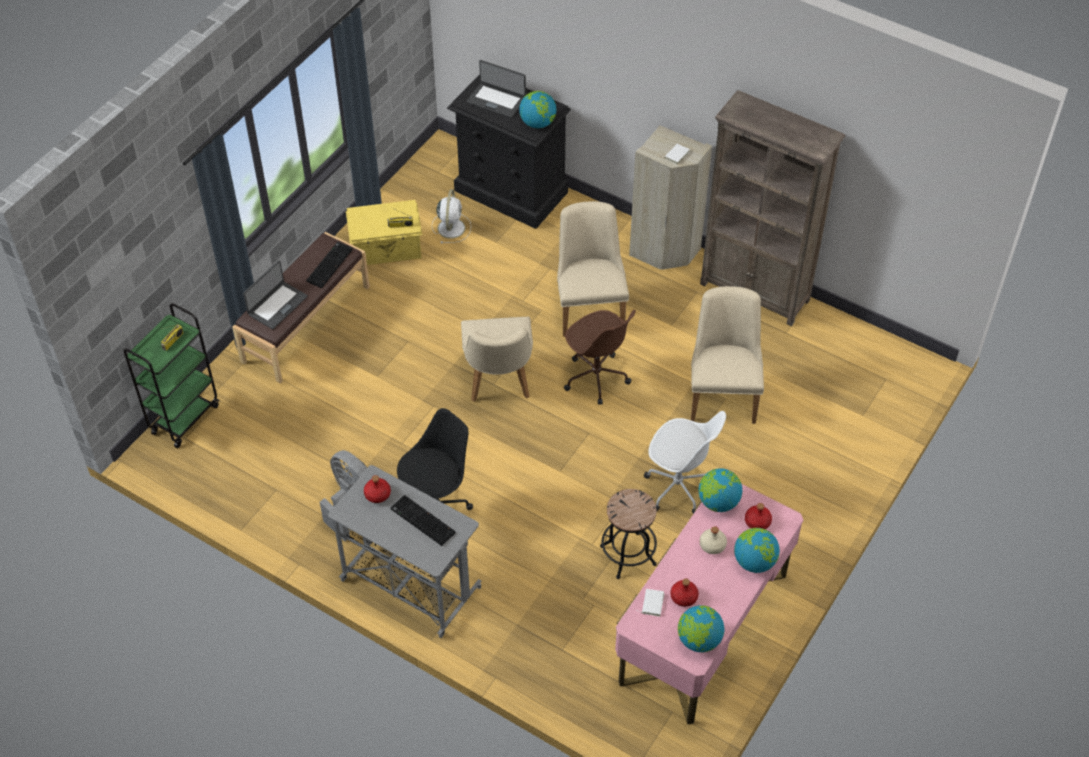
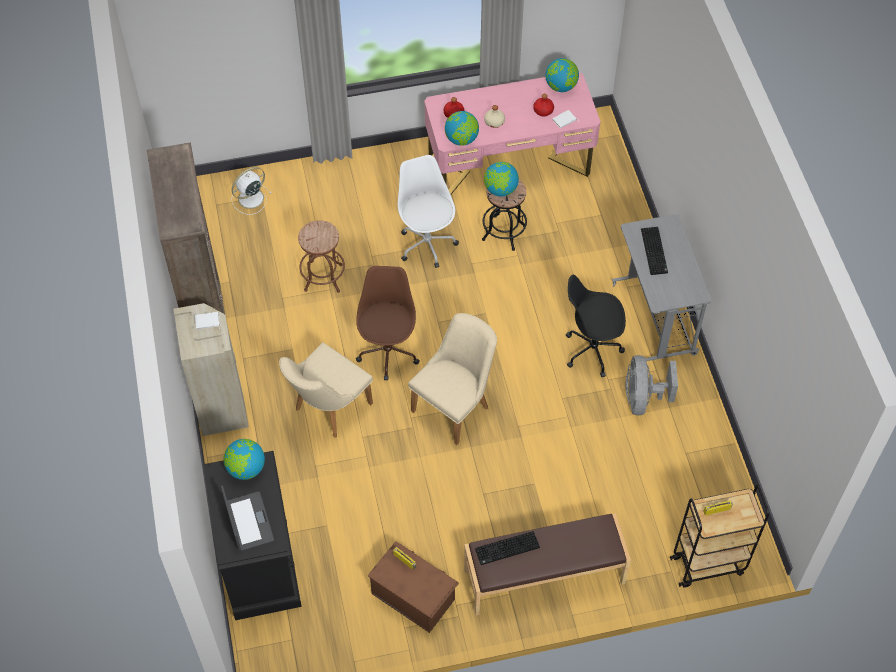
camera: 135 degrees left, 5 degrees up
(185, 418) = (707, 567): green cart -> brown cart
(277, 305) = (581, 545): laptop -> none
(377, 494) = (666, 289): red bottle -> none
(387, 248) = (413, 595): yellow storage box -> brown storage box
(451, 227) = (343, 570): white fan -> white fan (250, 199)
(722, 393) = (323, 277): beige chair -> brown stool
(754, 561) = (482, 97): globe -> globe (500, 190)

